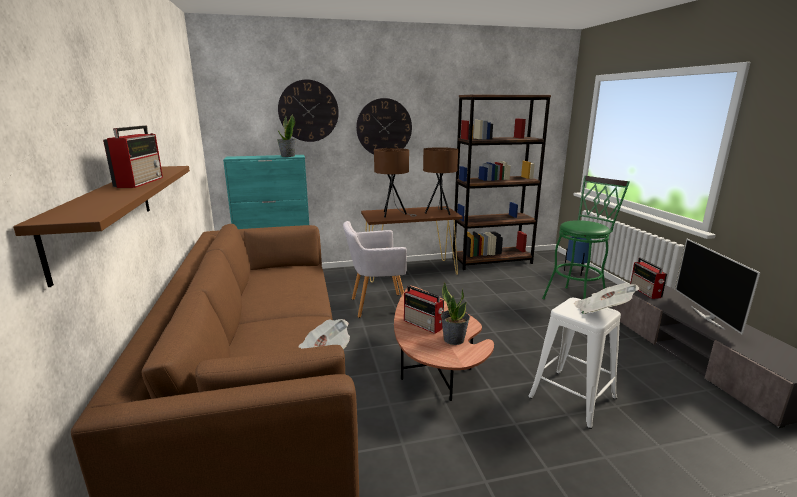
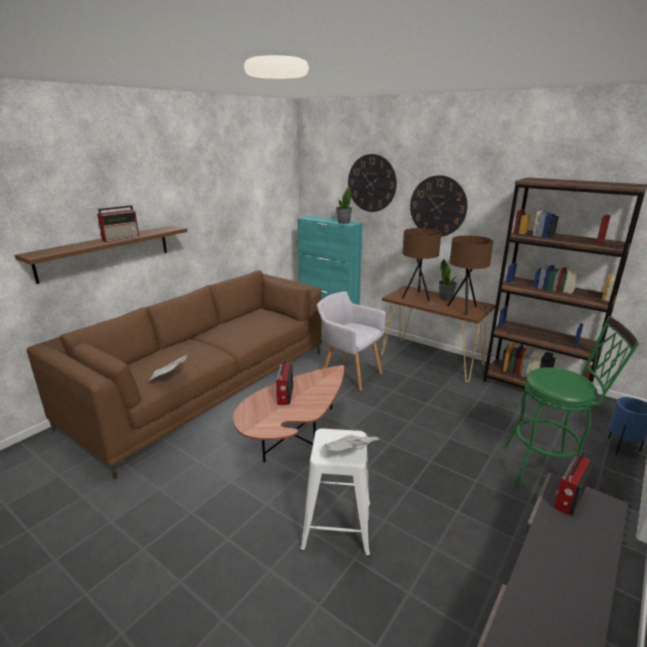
camera: 50 degrees right, 5 degrees up
(454, 339) = (278, 415): potted plant -> potted plant (446, 298)
(707, 317) = (570, 569): television -> none

